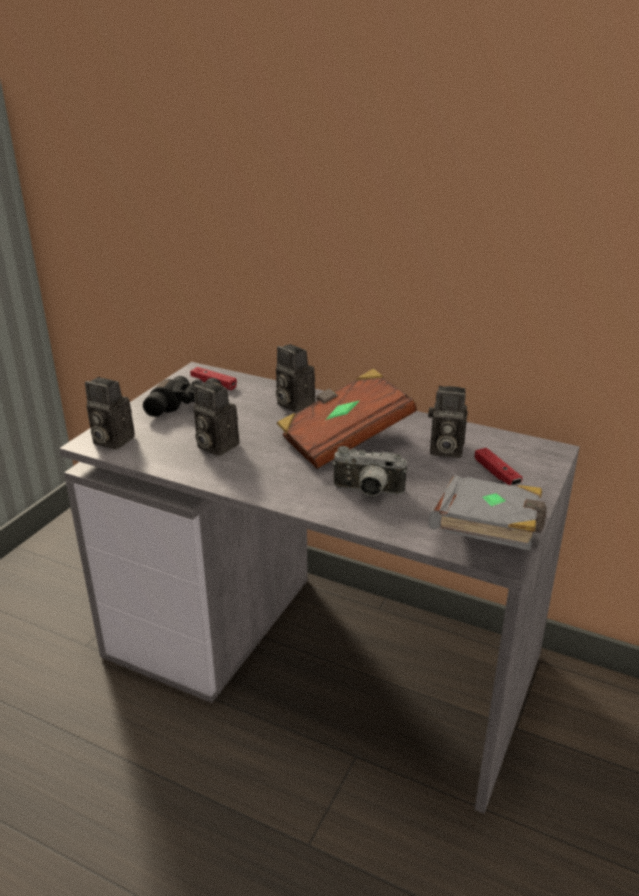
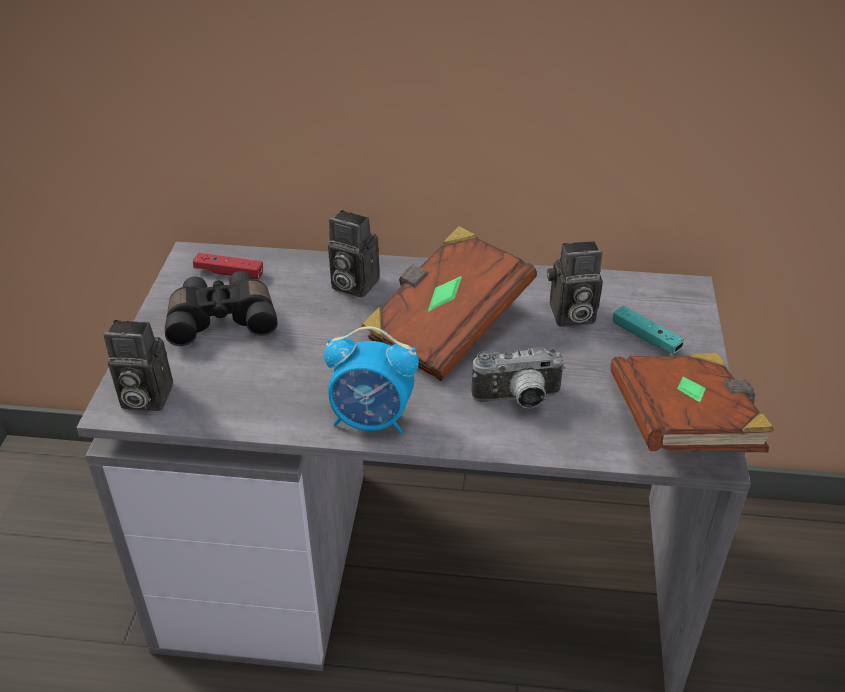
camera: 20 degrees left, 10 degrees up
(214, 446) = (290, 374): camera -> none
(252, 482) = (372, 420): none -> alarm clock
(488, 535) = (682, 427): grey book -> brown book
(496, 474) = (646, 337): red game controller -> turquoise game controller

